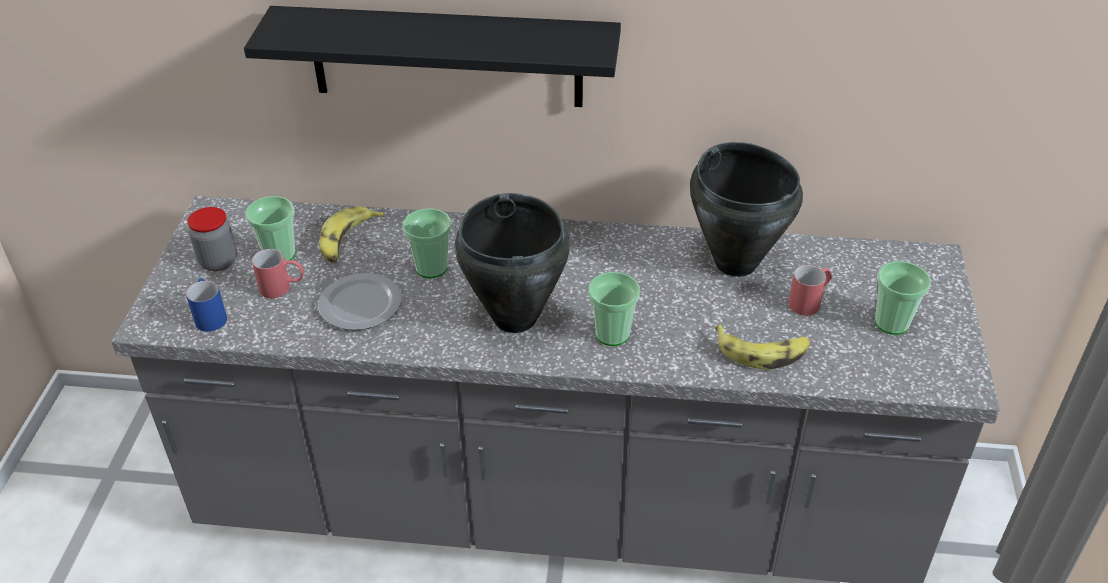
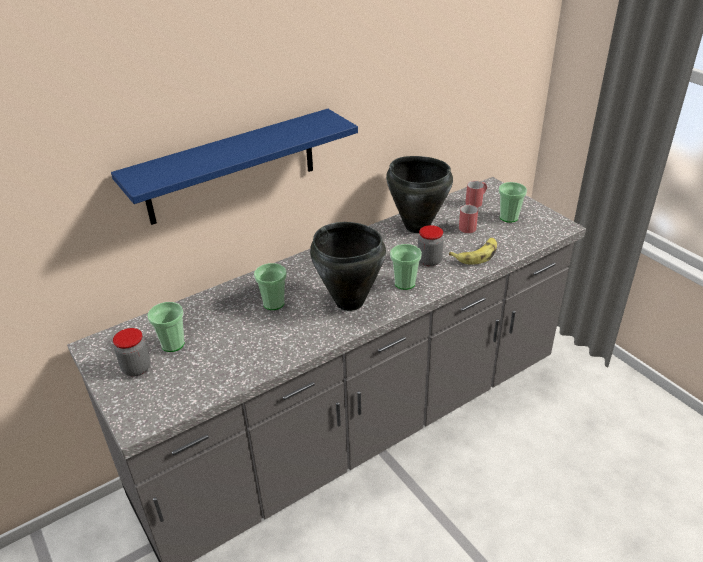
camera: 40 degrees left, 5 degrees down
(210, 315) = (171, 397): blue mug -> none
(283, 288) = (199, 358): red mug -> red mug (476, 201)
(348, 241) = (206, 316): banana -> none
(359, 304) = (257, 341): plate -> none
(446, 57) = (231, 167): black shelf -> blue shelf
(685, 322) = (429, 261): none -> jar

